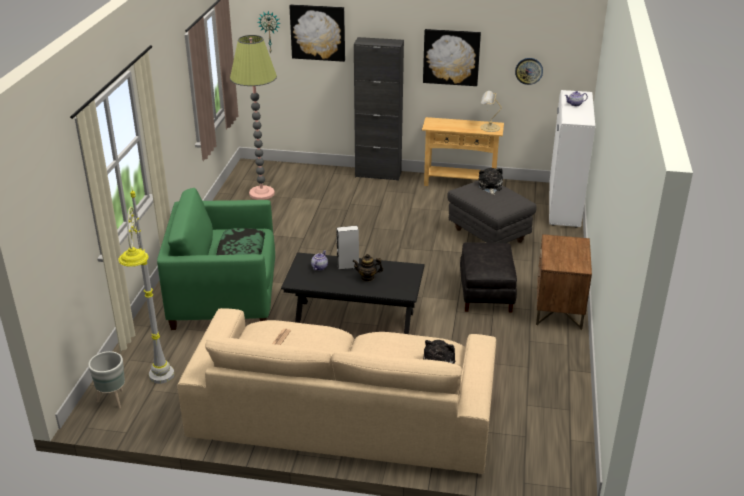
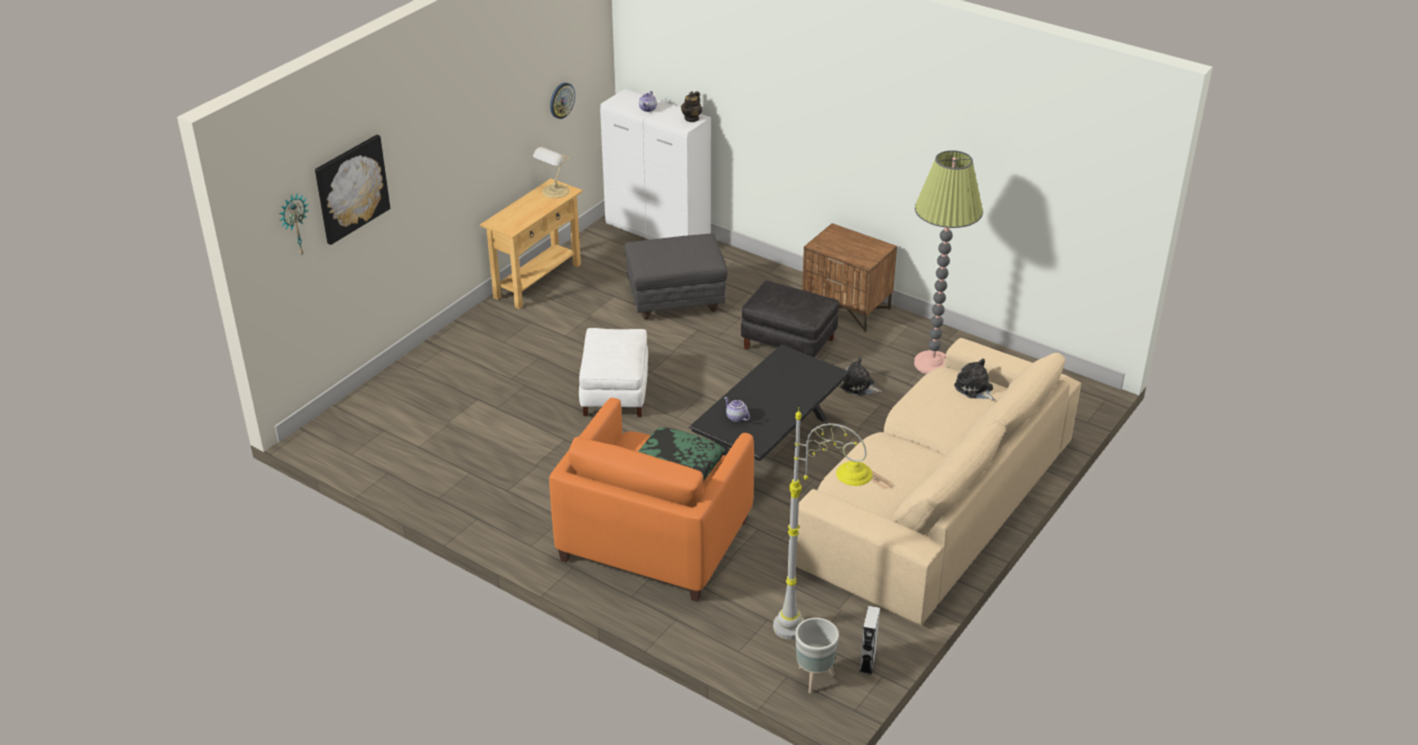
camera: 65 degrees left, 5 degrees up
(224, 297) = (655, 539): green armchair -> orange armchair
(262, 193) = (412, 446): floor lamp -> floor lamp (932, 364)
(348, 266) = (749, 396): grey speaker -> grey speaker (867, 662)
(366, 241) = (614, 392): none -> white ottoman
(367, 277) = (782, 389): teapot -> teapot (692, 118)
(378, 174) = (455, 334): black cabinet -> none
(451, 57) = (492, 130): picture -> none
(490, 187) = (657, 247): plush toy -> plush toy (859, 386)

